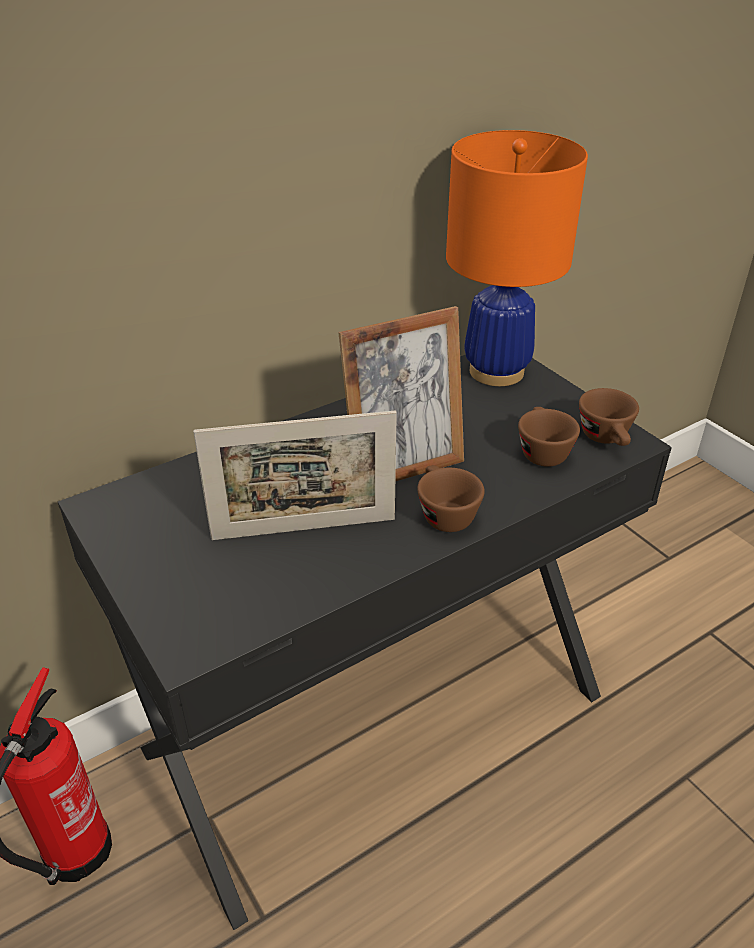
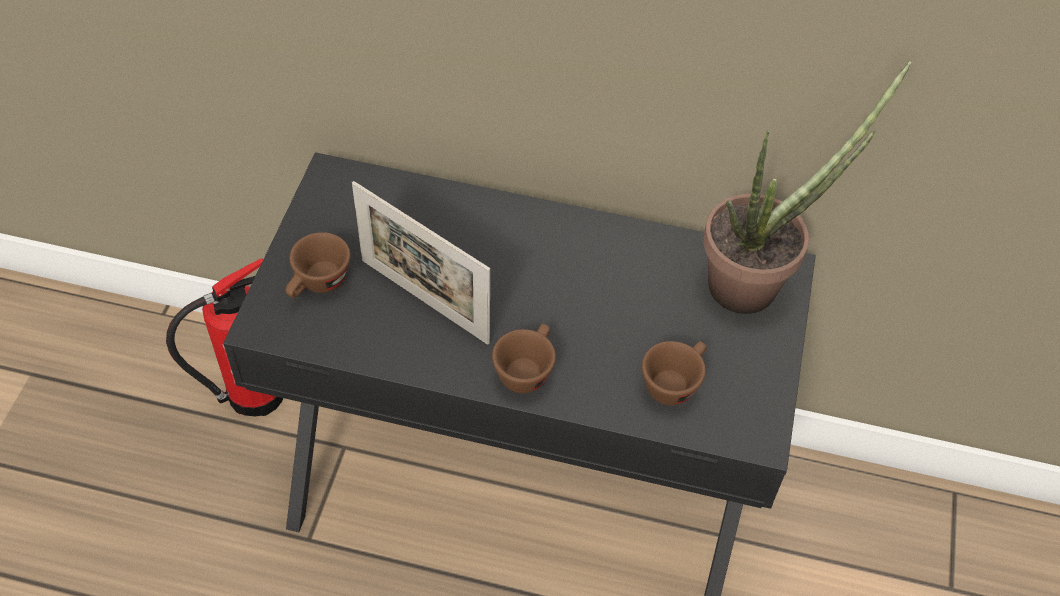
camera: 45 degrees right, 15 degrees up
(404, 467) = (554, 308): picture frame -> none
(497, 371) = (756, 281): orange table lamp -> potted plant
(607, 439) = (743, 418): brown cup -> brown cup (318, 284)

